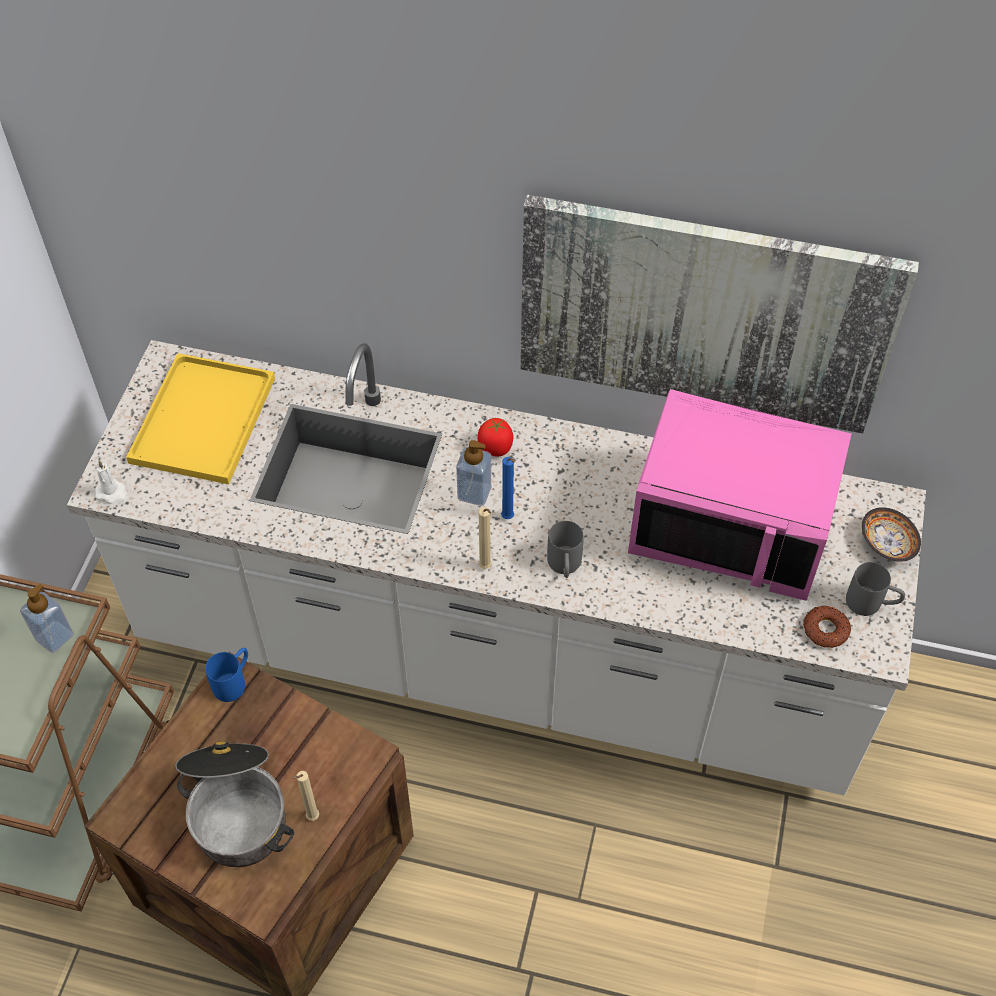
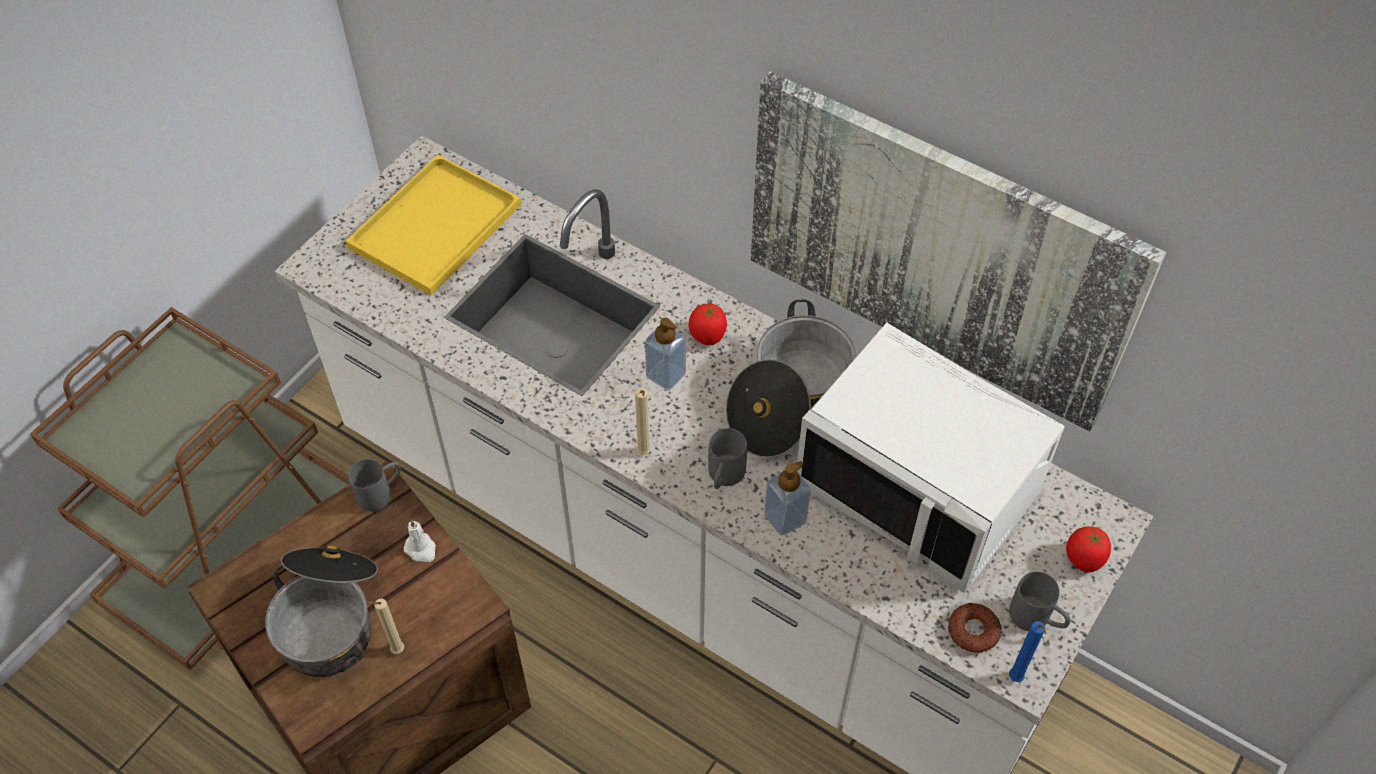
camera: 20 degrees right, 0 degrees up
(54, 636) = (218, 394): soap dispenser -> soap dispenser (785, 518)
(112, 493) = (320, 272): white candle -> white candle (421, 549)
(234, 681) = (381, 493): blue mug -> grey mug
(508, 518) = (688, 411): blue candle -> blue candle (1016, 680)
(590, 483) = (789, 400): none -> cooking pot
(731, 525) = (919, 488): pink microwave -> white microwave
(887, 542) = (1084, 559): bowl -> tomato

